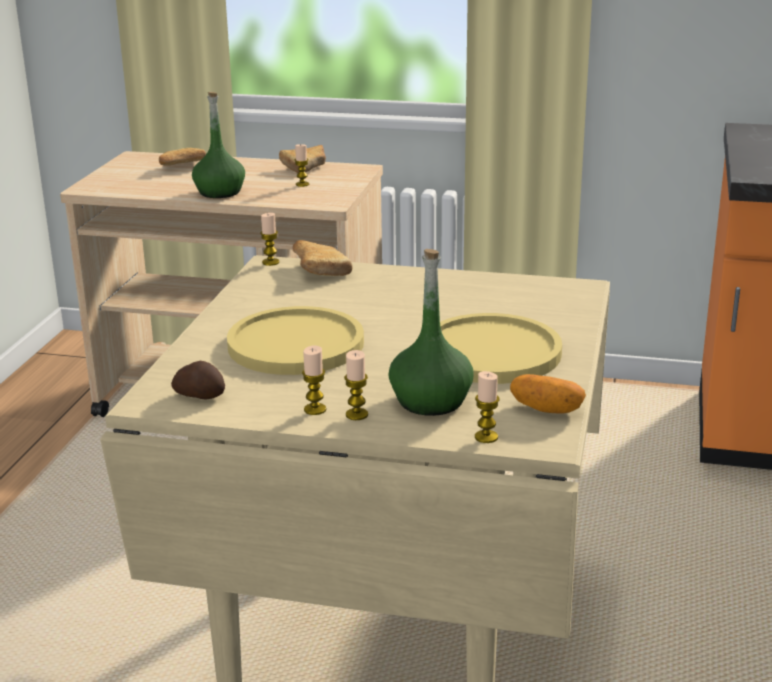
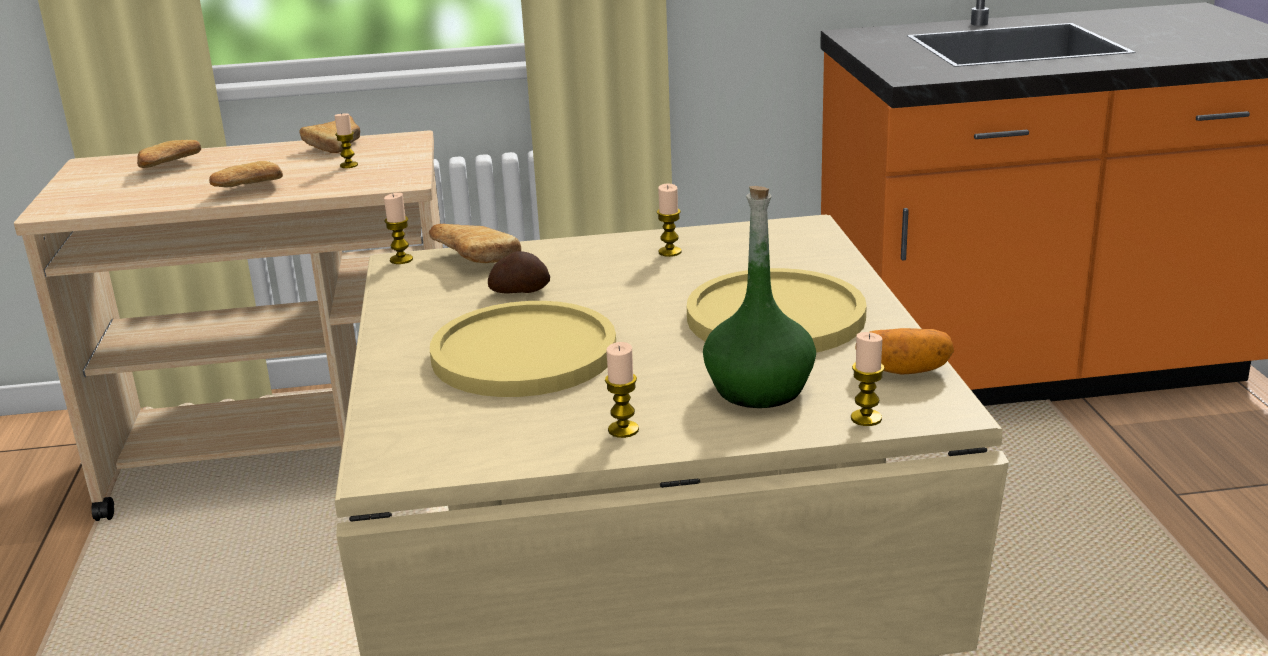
camera: 20 degrees left, 0 degrees up
(200, 395) = (451, 443): potato -> potato (519, 290)
(220, 192) = (246, 189): green bottle -> bread
(357, 415) = (683, 425): candle -> candle (670, 252)

